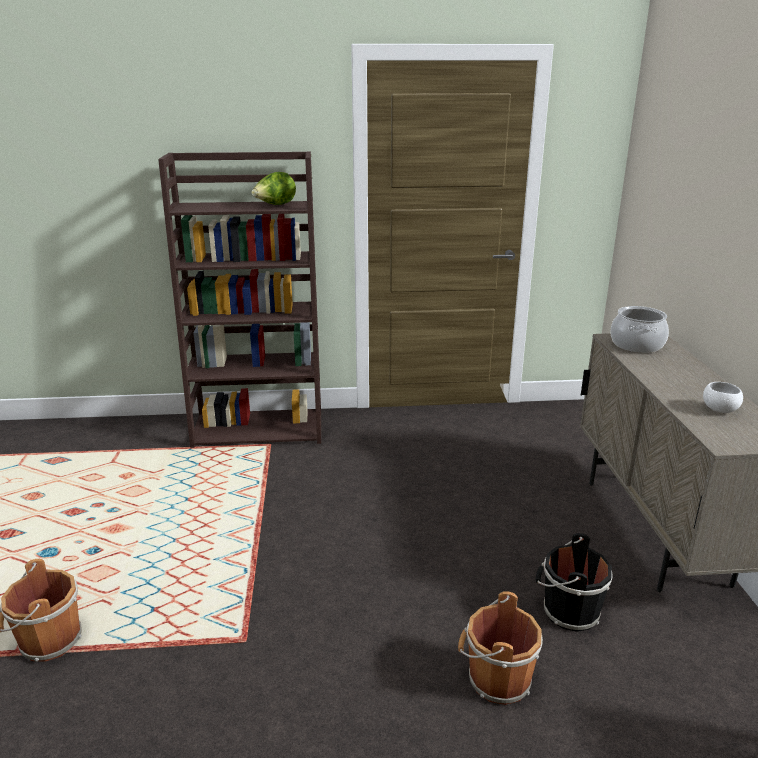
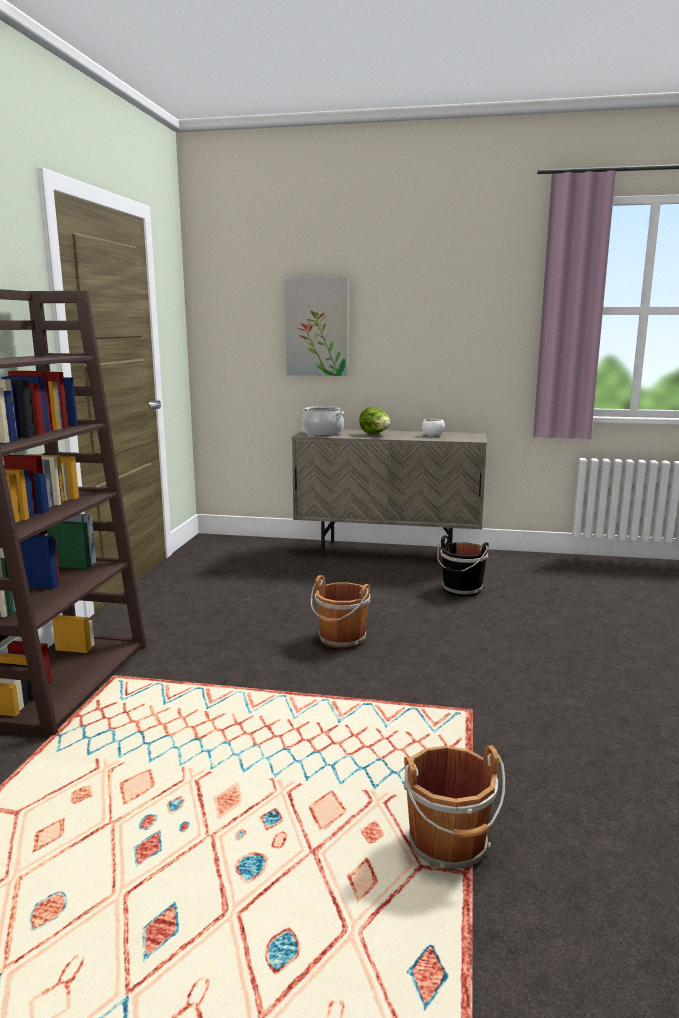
camera: 75 degrees left, 10 degrees down
(275, 205) = (41, 357): lettuce -> lettuce (375, 434)
(496, 680) = (522, 620): brown bucket -> brown bucket (341, 640)
(700, 204) = (317, 327): none -> picture

